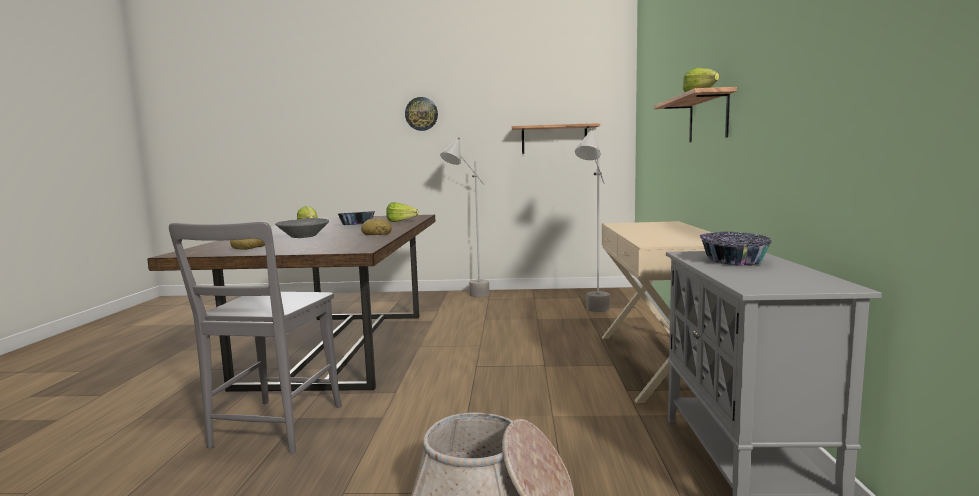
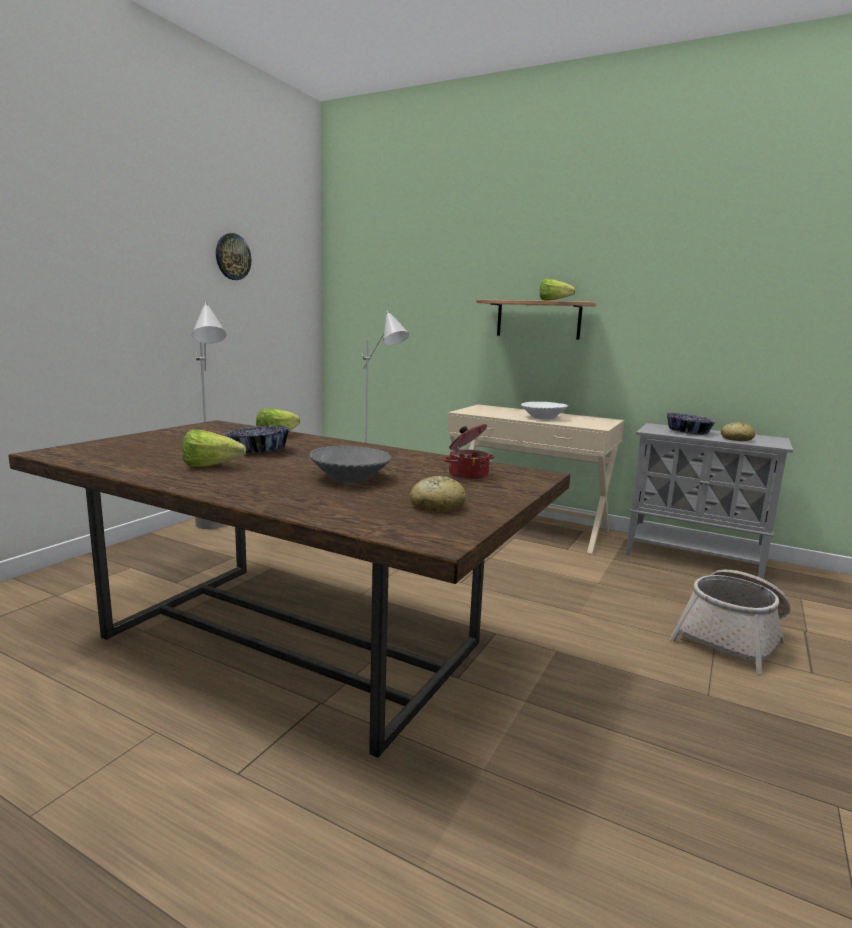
camera: 65 degrees left, 5 degrees up
(273, 429) = (549, 722): grey chair -> none
(335, 243) = (467, 475): none -> cooking pot
(377, 234) = (405, 456): bread -> bread (736, 439)
(421, 114) = (99, 252): wall clock -> wall clock (232, 257)
(554, 139) = (259, 310): shelf -> none
(653, 233) = (543, 418): none -> white bowl

